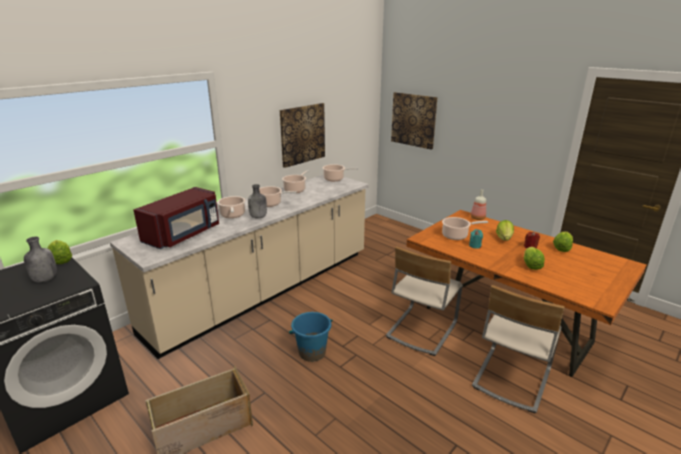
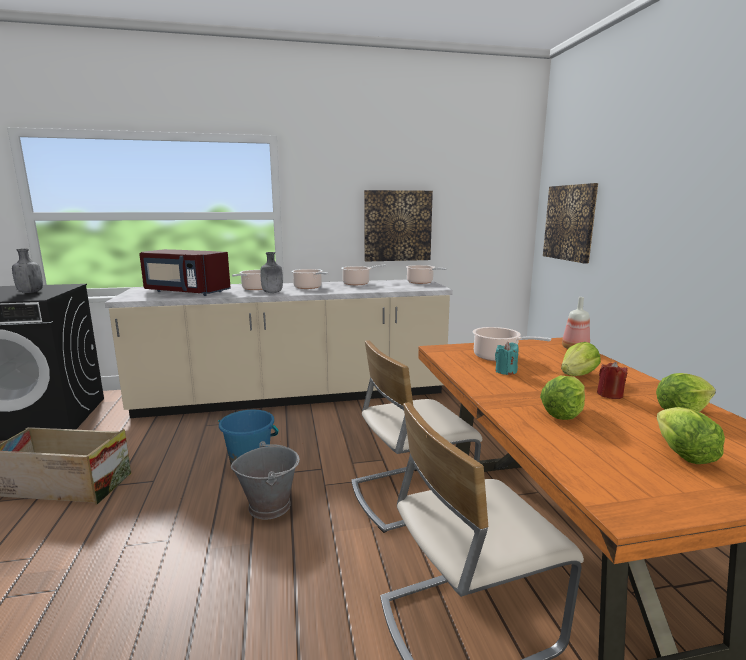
camera: 35 degrees right, 10 degrees down
(61, 260) = (68, 287): lettuce -> lettuce (682, 453)
(184, 234) = (185, 292): red microwave -> red microwave turned 45 degrees clockwise
(361, 370) = (270, 505): none -> grey bucket

